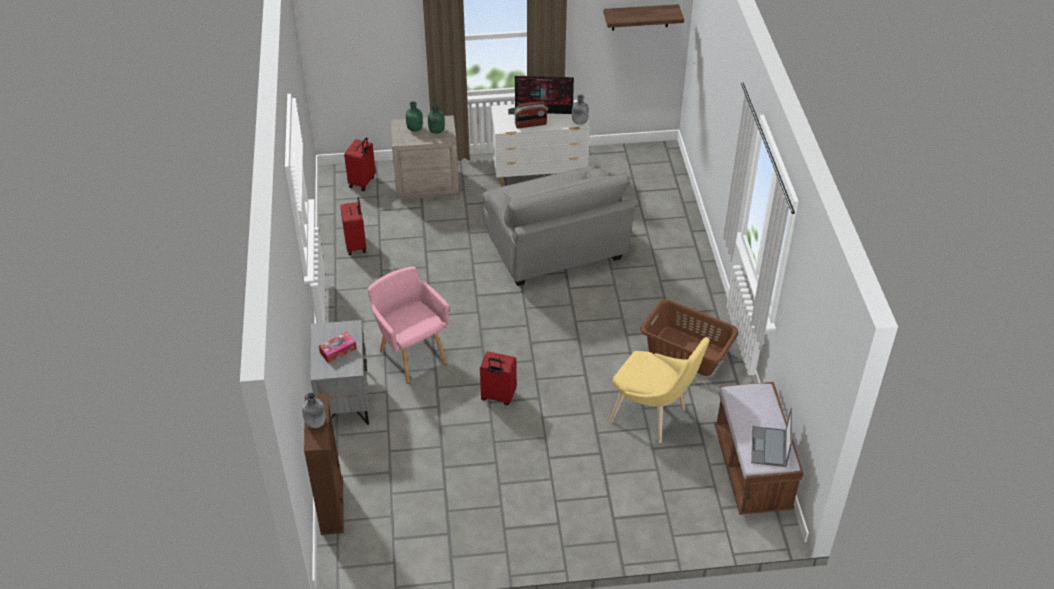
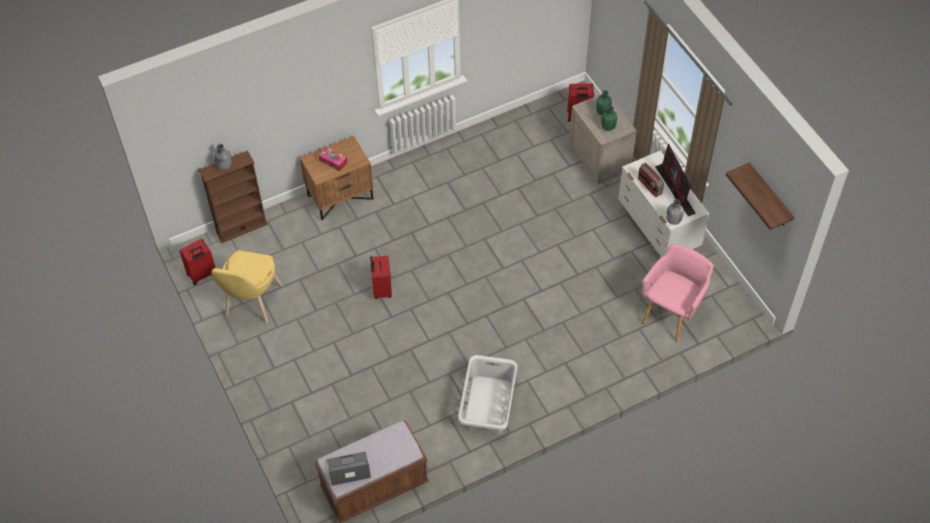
camera: 70 degrees right, 10 degrees up
(344, 398) = (340, 196): grey nightstand -> brown nightstand
(356, 245) = (502, 141): red suitcase -> red suitcase (202, 275)
(411, 355) = (400, 220): pink armchair -> pink armchair (672, 313)
(555, 248) = (566, 274): grey armchair -> none
(653, 417) = (403, 400): yellow chair -> yellow chair (251, 304)
(686, 352) = (487, 405): brown laundry basket -> grey laundry basket

